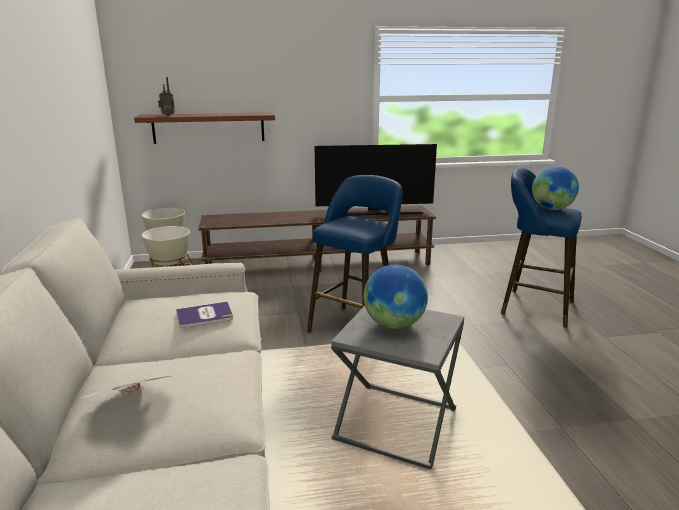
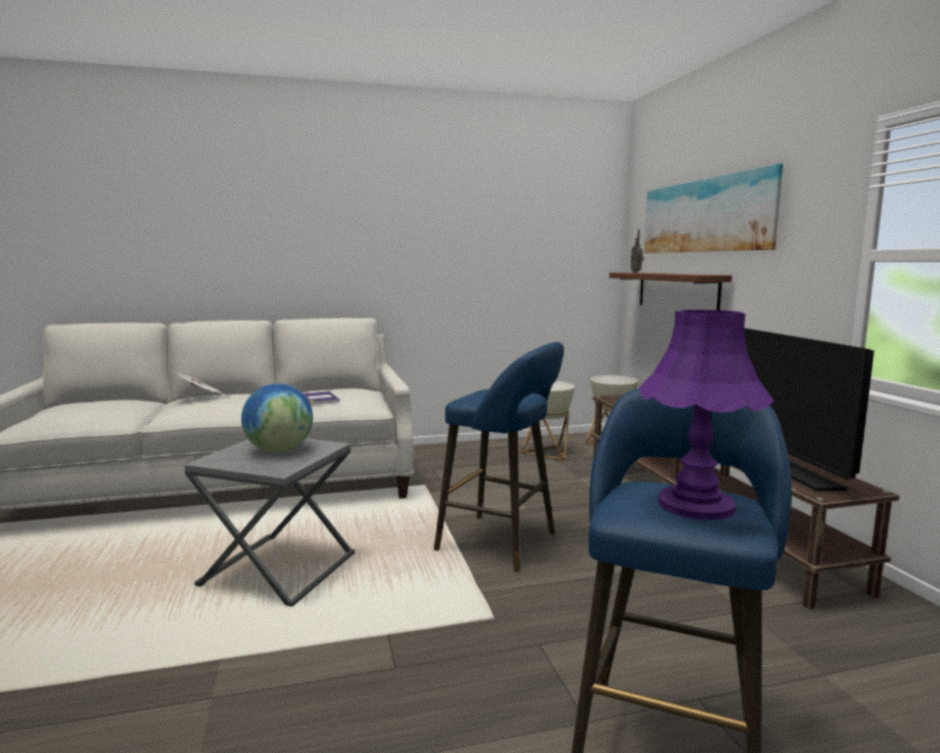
camera: 85 degrees right, 10 degrees down
(236, 68) = (706, 216): none -> picture
(551, 209) = (696, 504): globe -> purple table lamp

